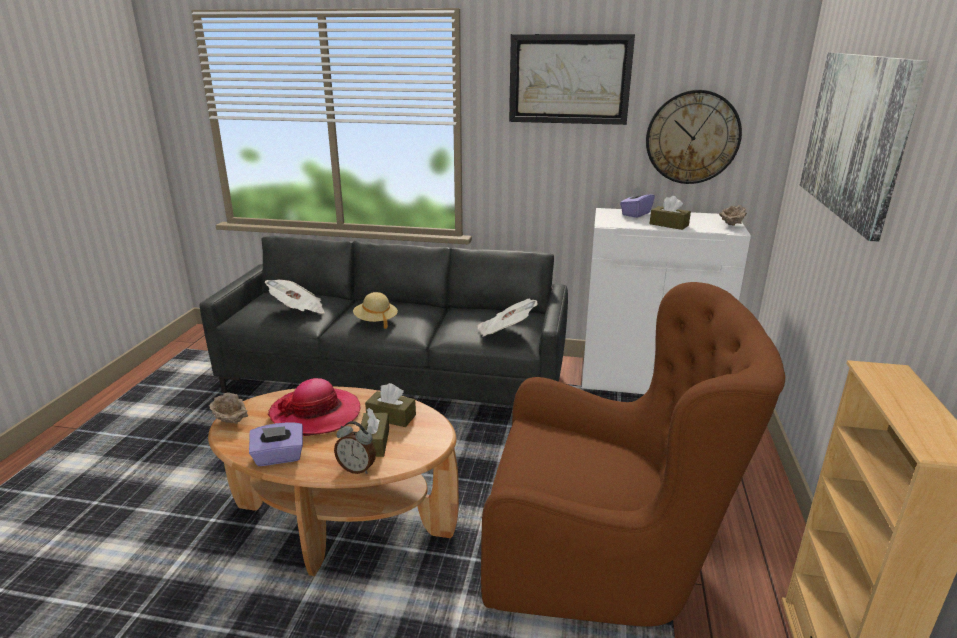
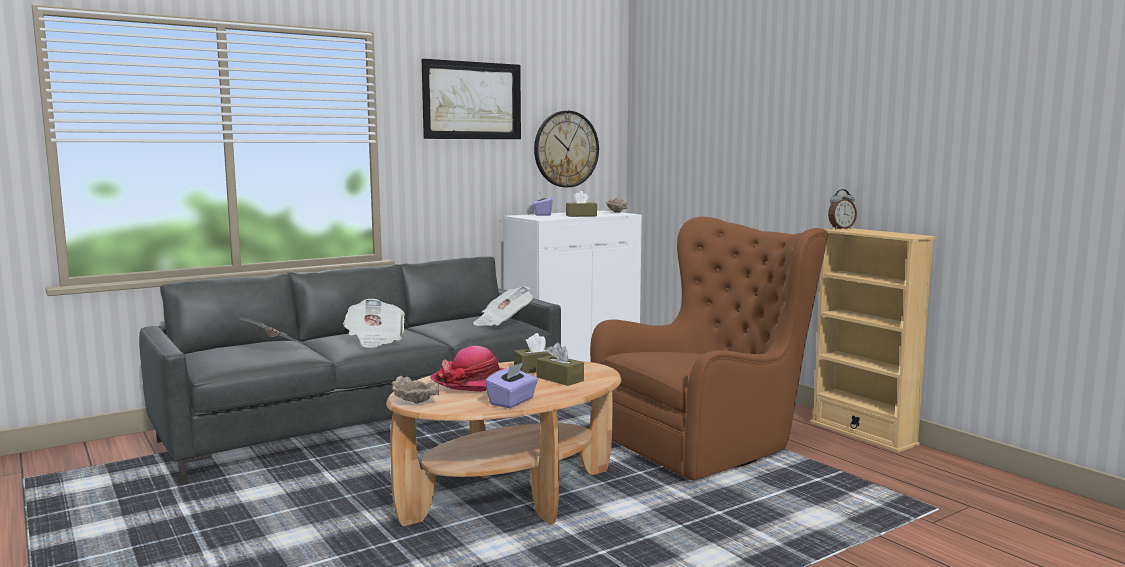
camera: 45 degrees left, 15 degrees down
(357, 468) = (581, 389): alarm clock -> alarm clock (841, 228)
(376, 321) = (375, 340): beige hat -> newspaper
(855, 136) = (719, 124): picture -> none

